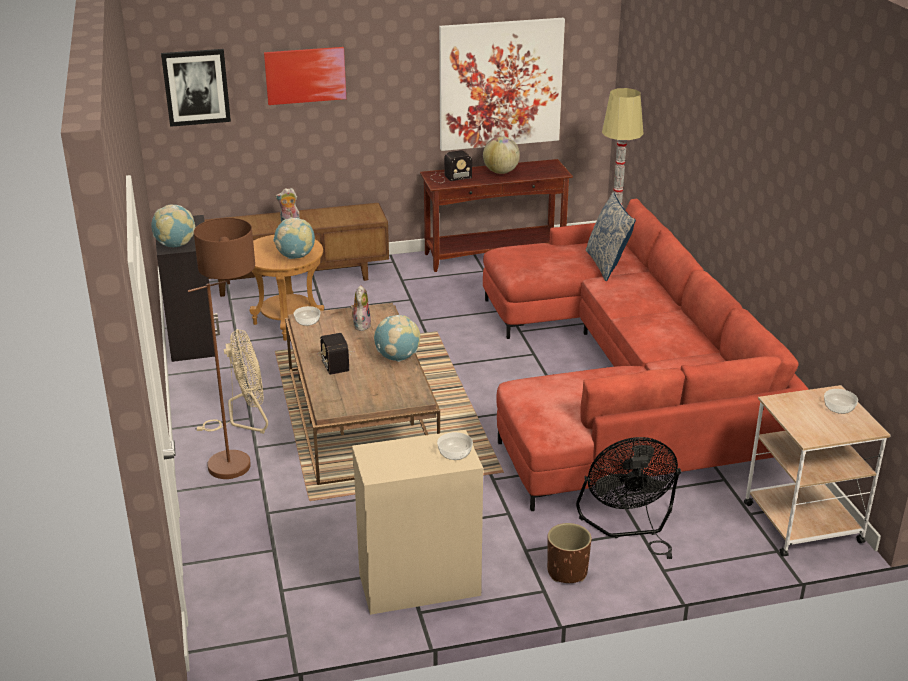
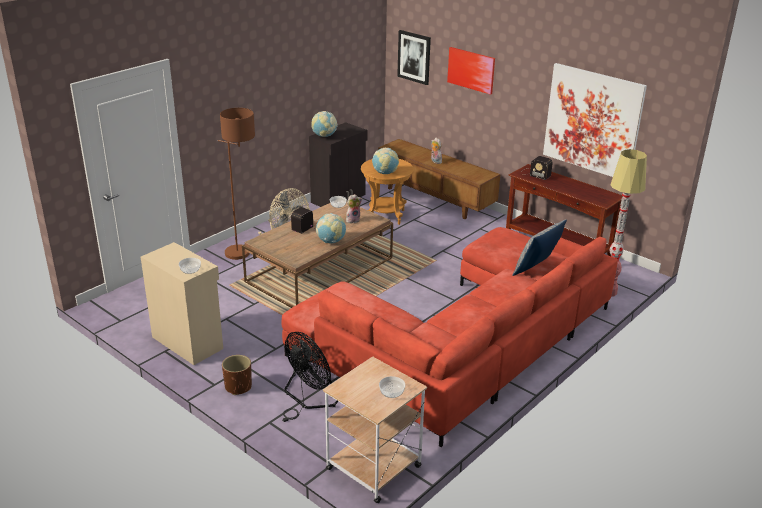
camera: 55 degrees right, 0 degrees up
(501, 172) = (570, 185): globe -> none

